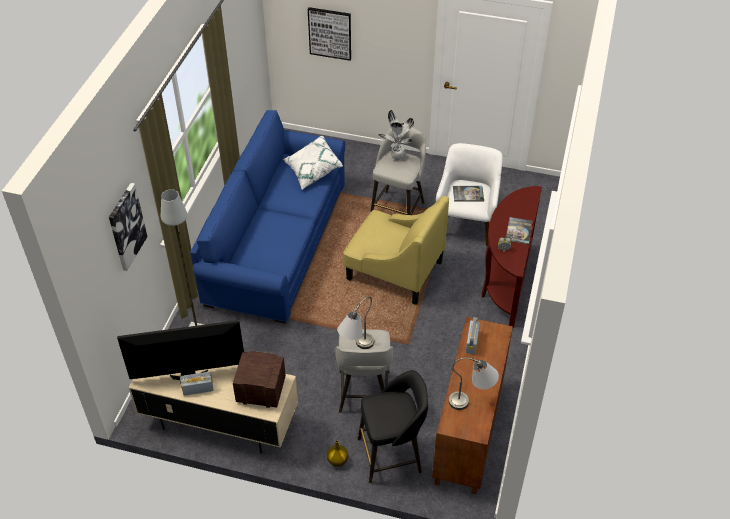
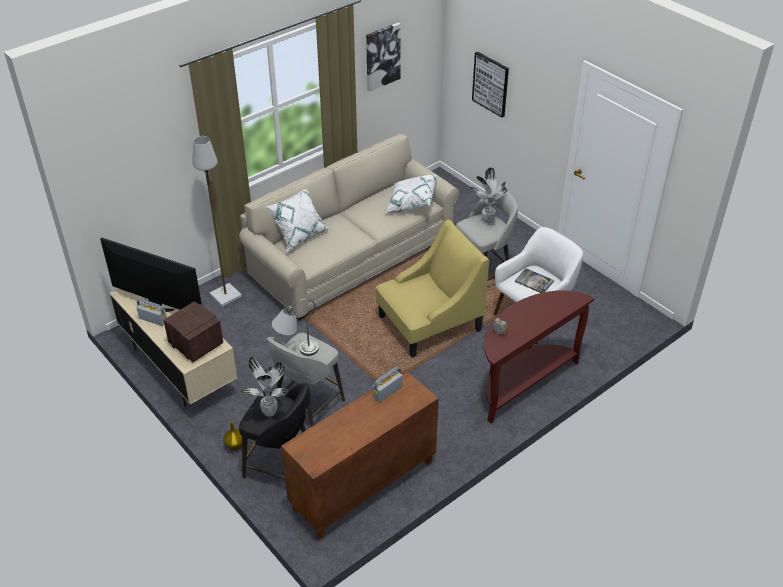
camera: 35 degrees right, 5 degrees down
(126, 226) = (161, 154): picture -> picture (382, 56)
(245, 245) = (299, 235): none -> white pillow
(276, 243) = (352, 256): blue sofa -> beige sofa
(388, 413) = (269, 413): none -> potted plant
(394, 270) = (429, 323): yellow armchair -> yellow armchair turned 90 degrees counterclockwise
(472, 401) = (337, 438): grey table lamp -> none
(518, 231) = (530, 325): book -> none

